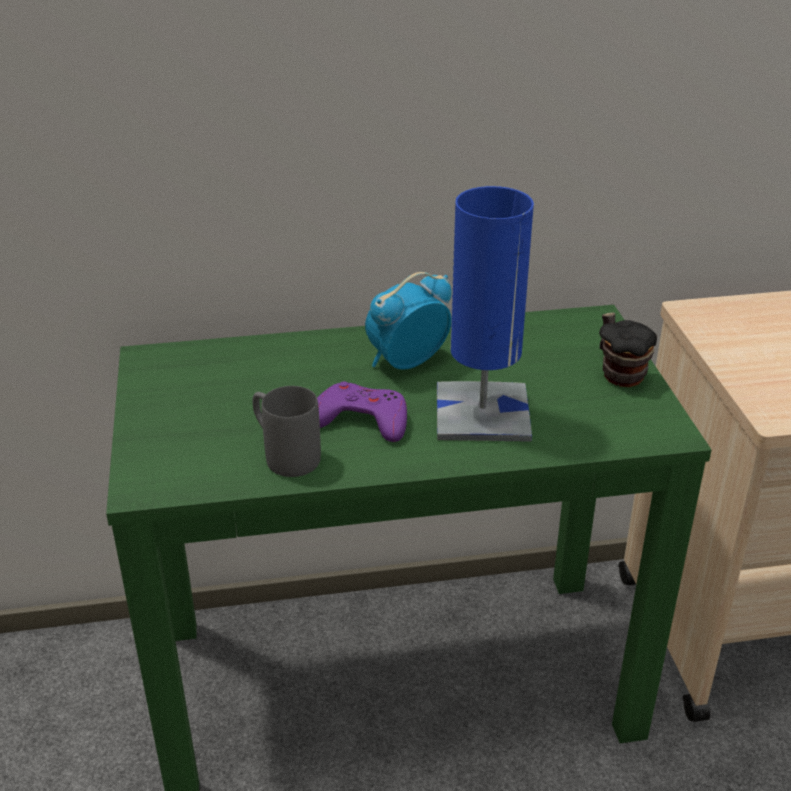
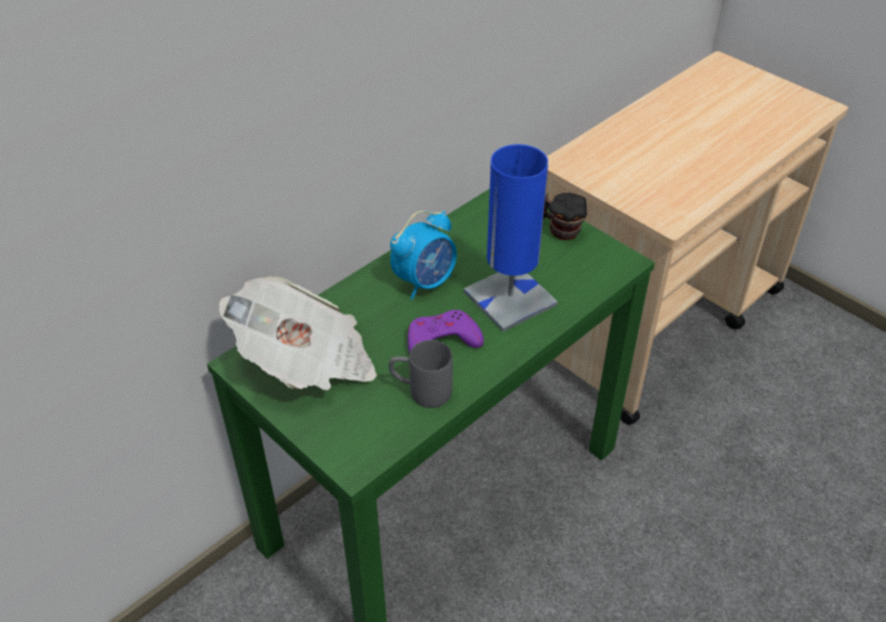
camera: 35 degrees left, 10 degrees up
(206, 382) = (306, 362): none -> newspaper
(406, 362) = (425, 282): alarm clock -> alarm clock turned 150 degrees counterclockwise

